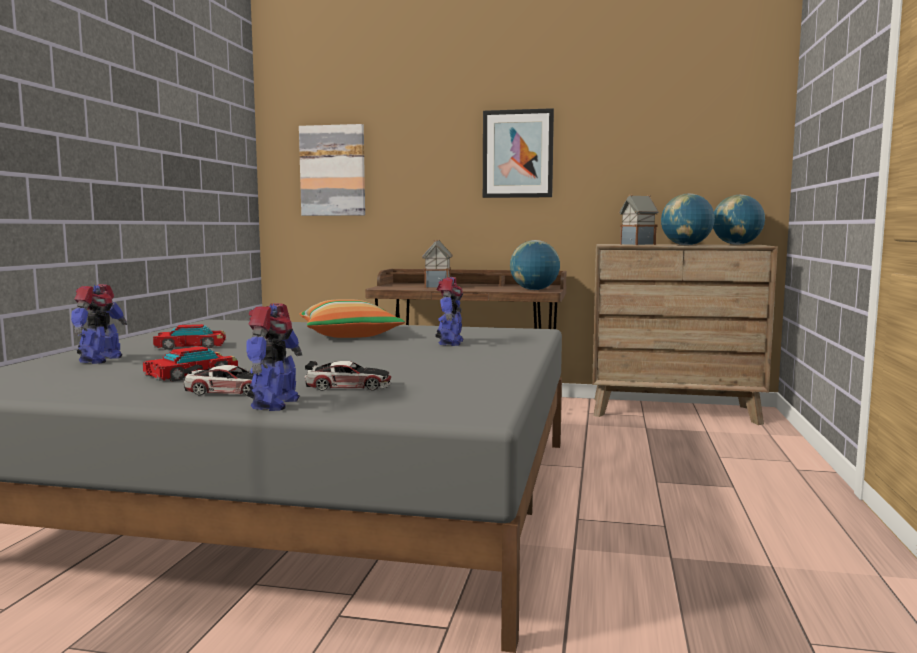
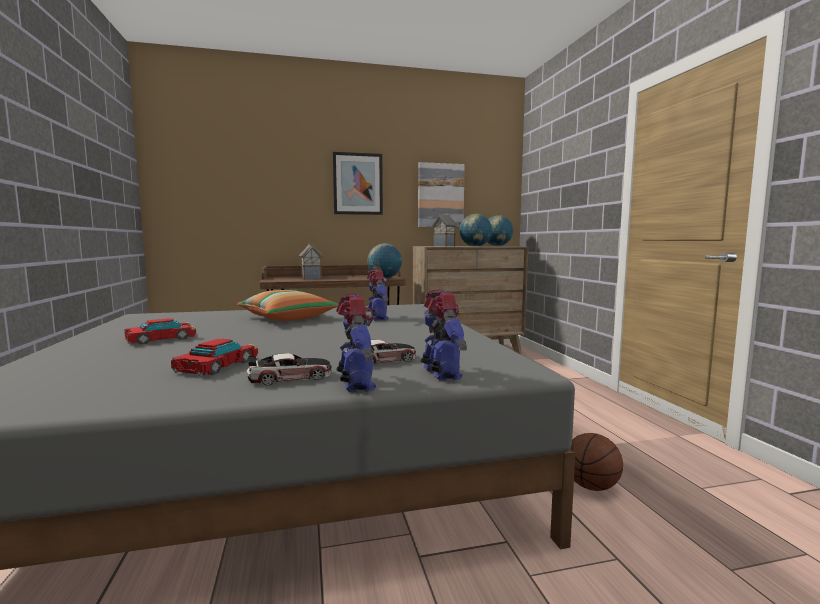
camera: 25 degrees left, 0 degrees up
(99, 360) = (85, 361): toy robot -> toy robot (441, 374)
(333, 171) = (211, 190): picture -> picture (440, 195)
(633, 603) = (591, 486): none -> basketball

